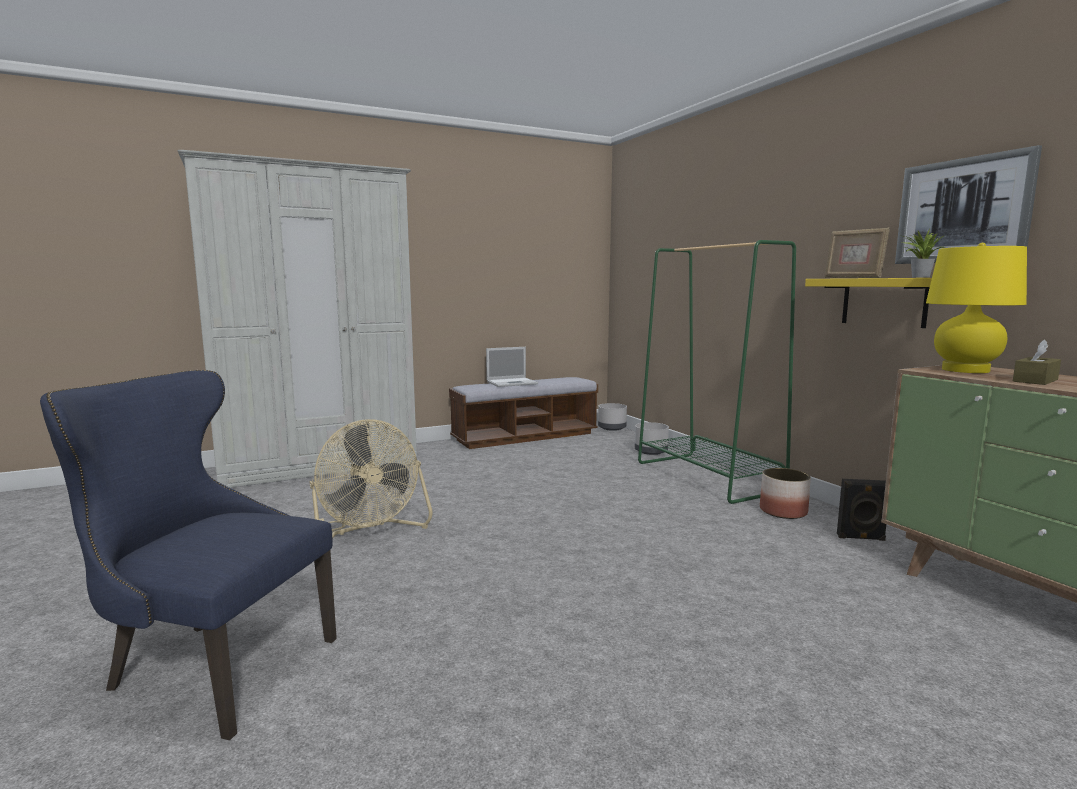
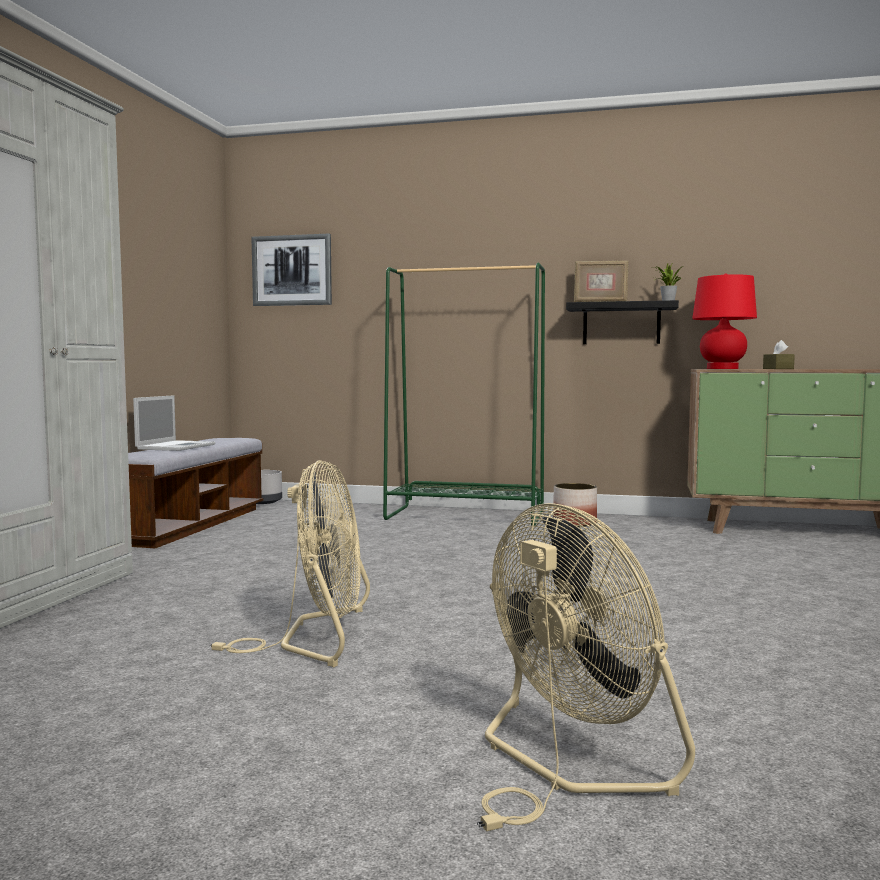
camera: 50 degrees left, 5 degrees down
(214, 667) = (556, 761): blue chair -> beige fan
(651, 451) = (364, 511): grey planter -> none
(861, 538) = (650, 524): black speaker -> none
(884, 302) = (621, 324): yellow shelf -> black shelf
(962, 211) = (680, 251): picture -> picture (292, 270)
(965, 370) = (722, 368): yellow table lamp -> red table lamp

